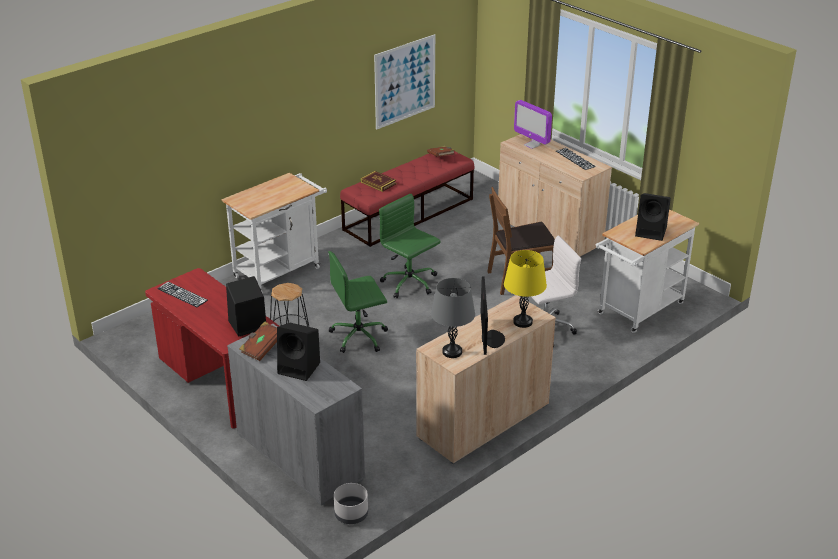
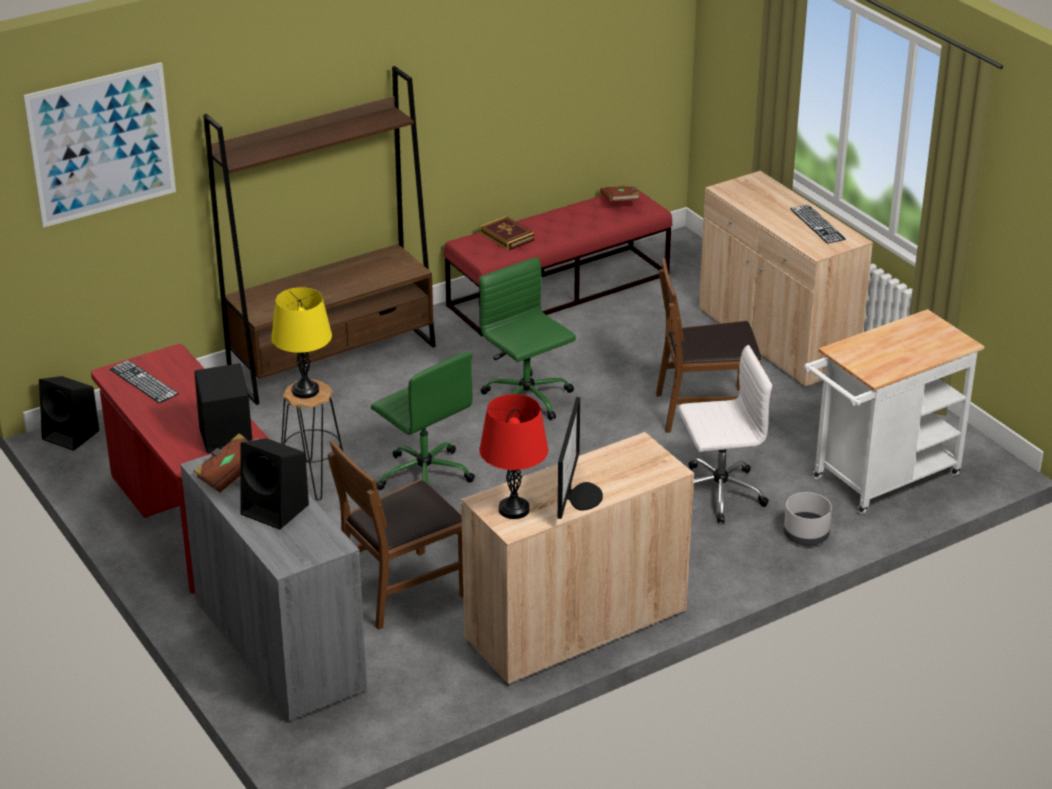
camera: 10 degrees right, 0 degrees up
(281, 270) = (333, 360): white cart -> brown bookcase
(351, 514) = (331, 742): grey planter -> grey planter (806, 535)
(360, 336) = (424, 475): green office chair -> green office chair turned 120 degrees counterclockwise
(368, 410) = (402, 590): none -> brown chair
(405, 81) = (564, 77): picture -> picture (101, 144)
(452, 352) = (514, 510): grey table lamp -> red table lamp
(522, 322) = (639, 475): yellow table lamp -> yellow table lamp (305, 391)
(532, 145) = (754, 195): monitor -> none
(652, 232) = (900, 353): black speaker -> black speaker (72, 435)

